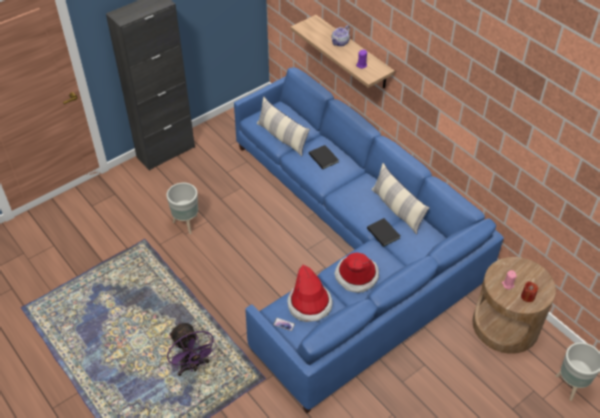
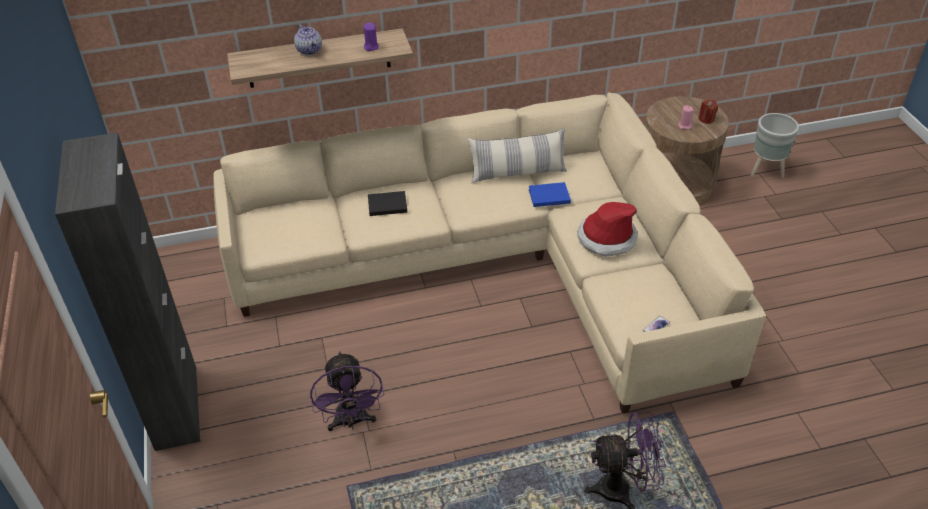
camera: 65 degrees left, 5 degrees down
(187, 224) = (351, 422): grey planter -> purple fan
(282, 137) = (316, 232): pillow -> none
(309, 304) = (634, 293): hat -> none
(349, 247) = (500, 265): blue sofa -> beige sofa
(383, 232) = (548, 196): black book -> blue book

